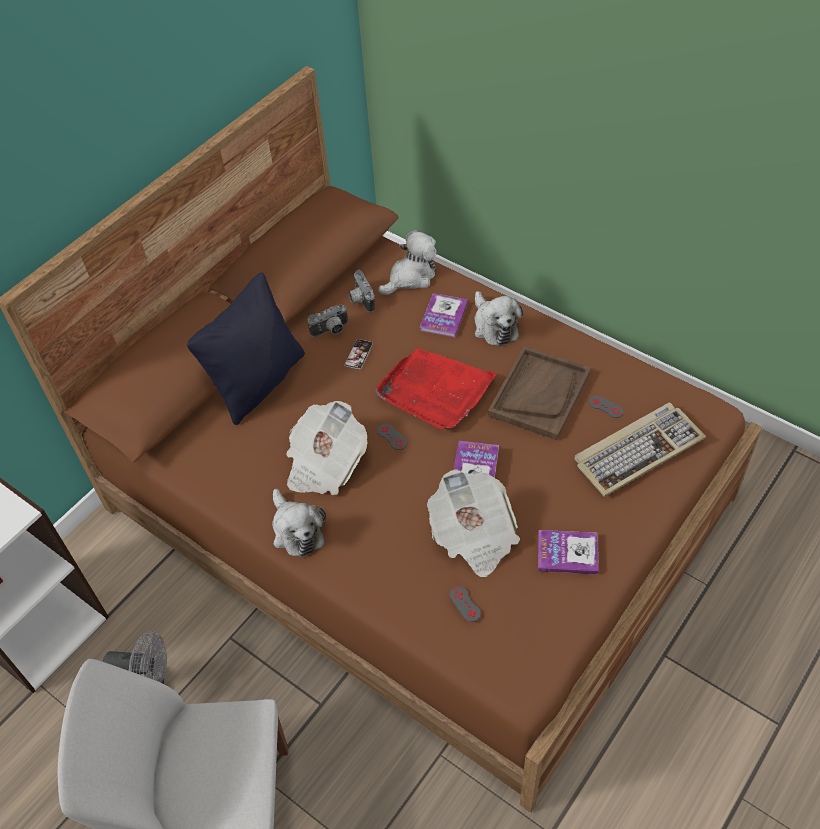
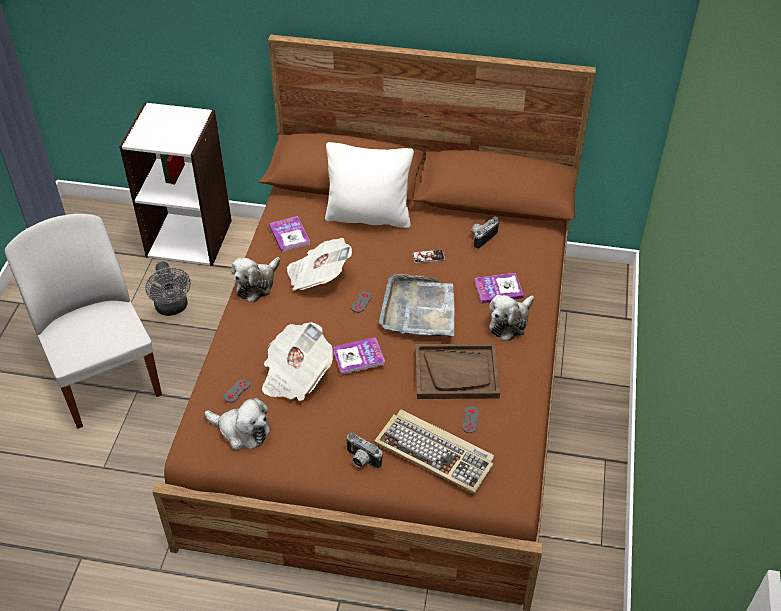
camera: 60 degrees right, 5 degrees down
(259, 382) = (369, 216): black pillow -> white pillow
(331, 331) = (441, 234): camera -> camera (361, 460)
(411, 277) = (526, 256): plush toy -> plush toy (242, 431)
(435, 391) = (418, 310): red tray -> grey tray
(567, 553) = (312, 437): book -> book (289, 235)

